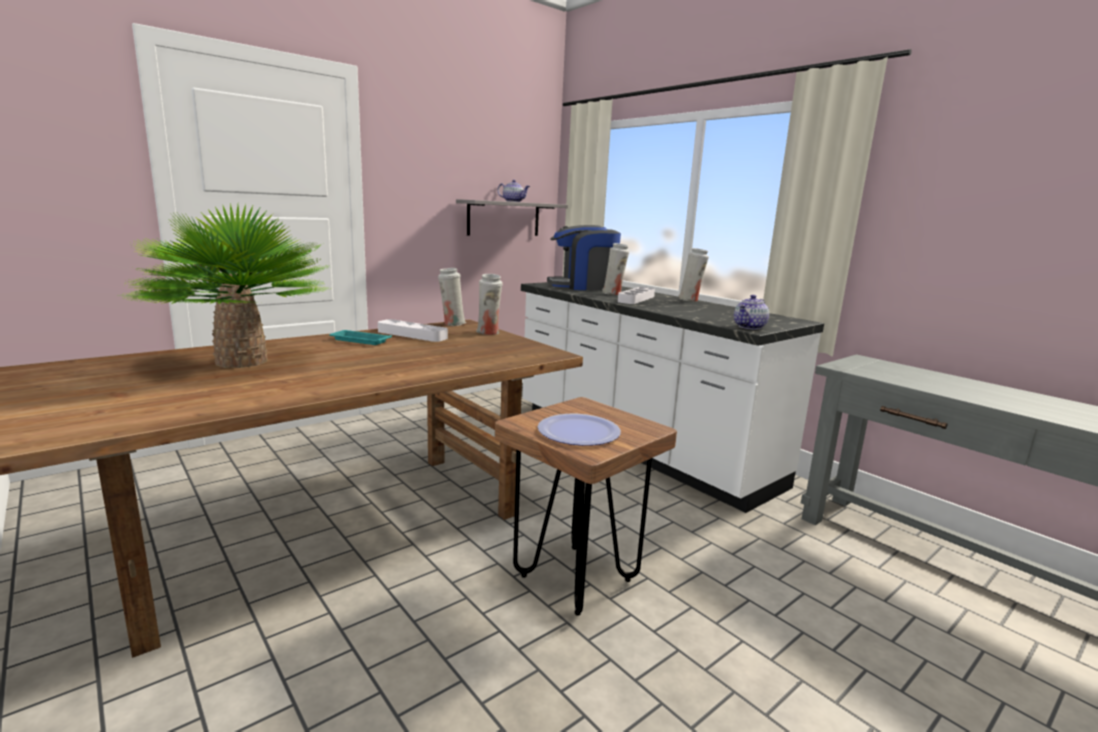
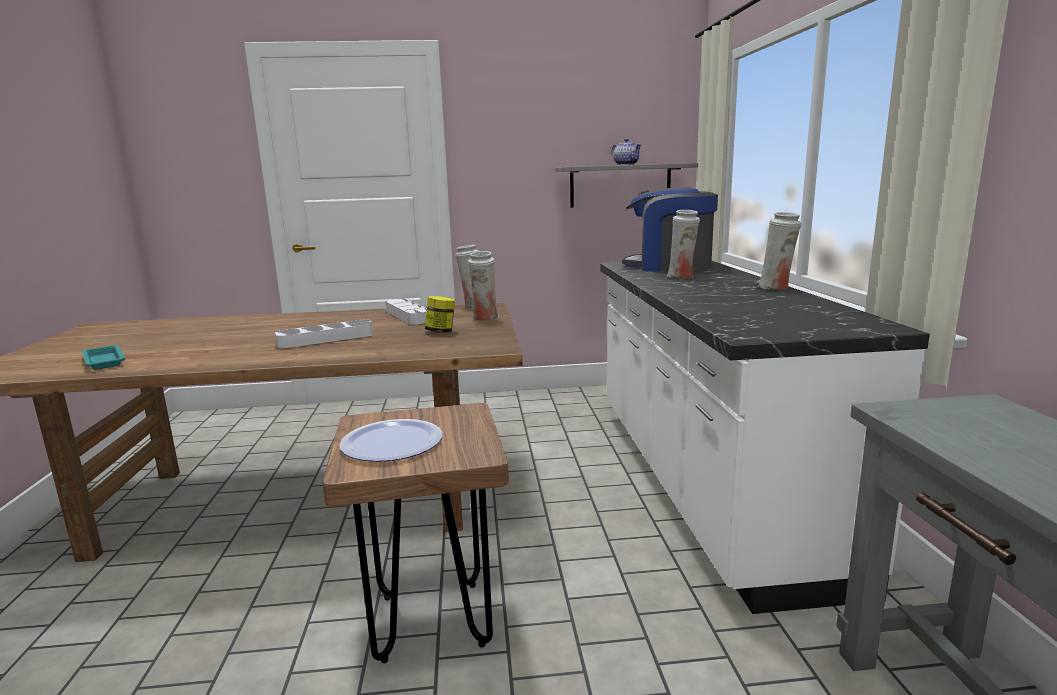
camera: 35 degrees right, 0 degrees up
(241, 361) = (223, 331): potted plant -> none
(359, 340) = (350, 318): turquoise tray -> turquoise tray (104, 361)
(479, 346) = (441, 332): none -> jar
(636, 299) = (694, 284): white tray -> white tray (326, 339)
(750, 327) = (751, 331): teapot -> none

